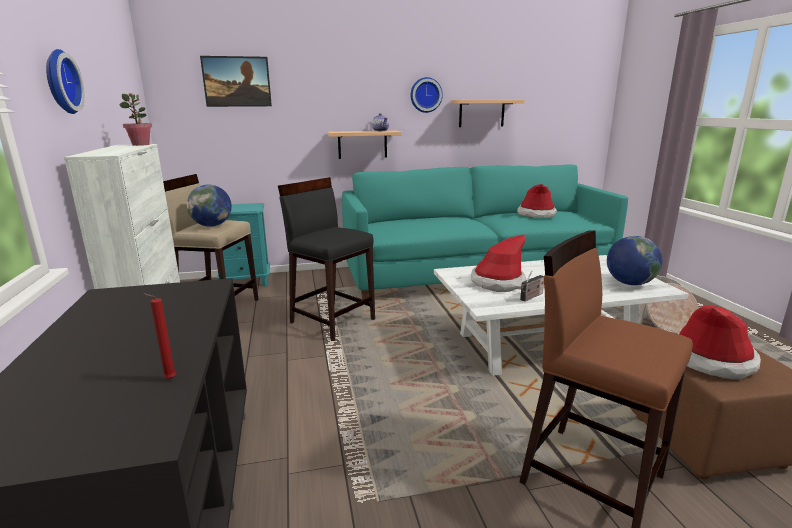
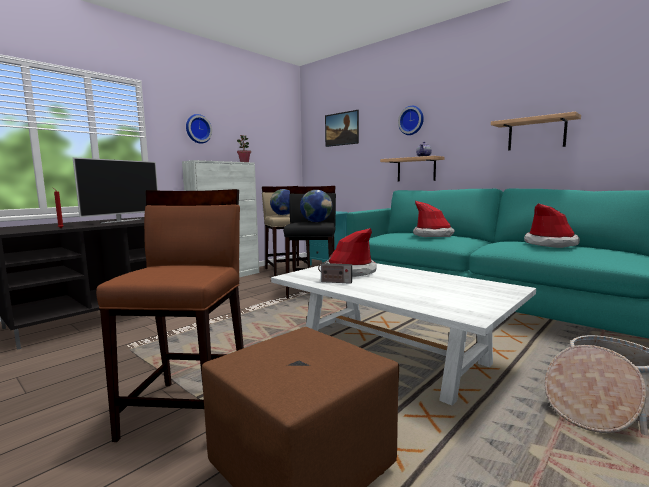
camera: 55 degrees right, 10 degrees down
(141, 318) = (121, 221): none -> television
(425, 95) = (473, 122): wall clock -> wall clock (411, 120)
(629, 283) = (452, 303): globe -> globe (316, 222)
(710, 360) = (289, 352): hat -> hat (433, 235)

